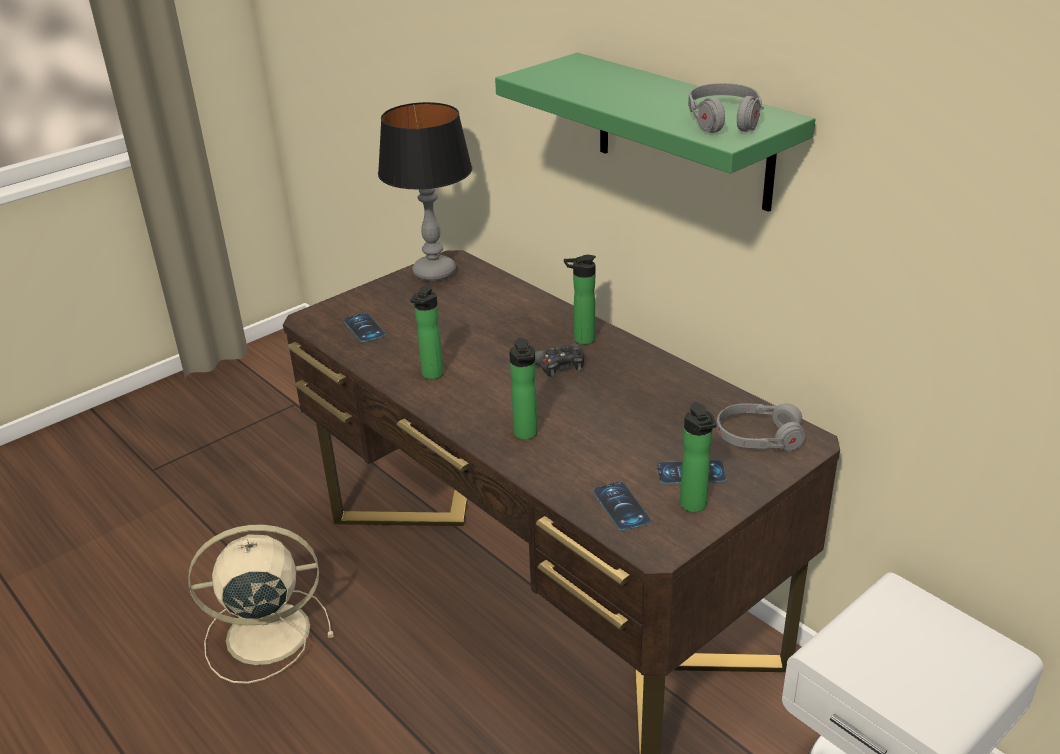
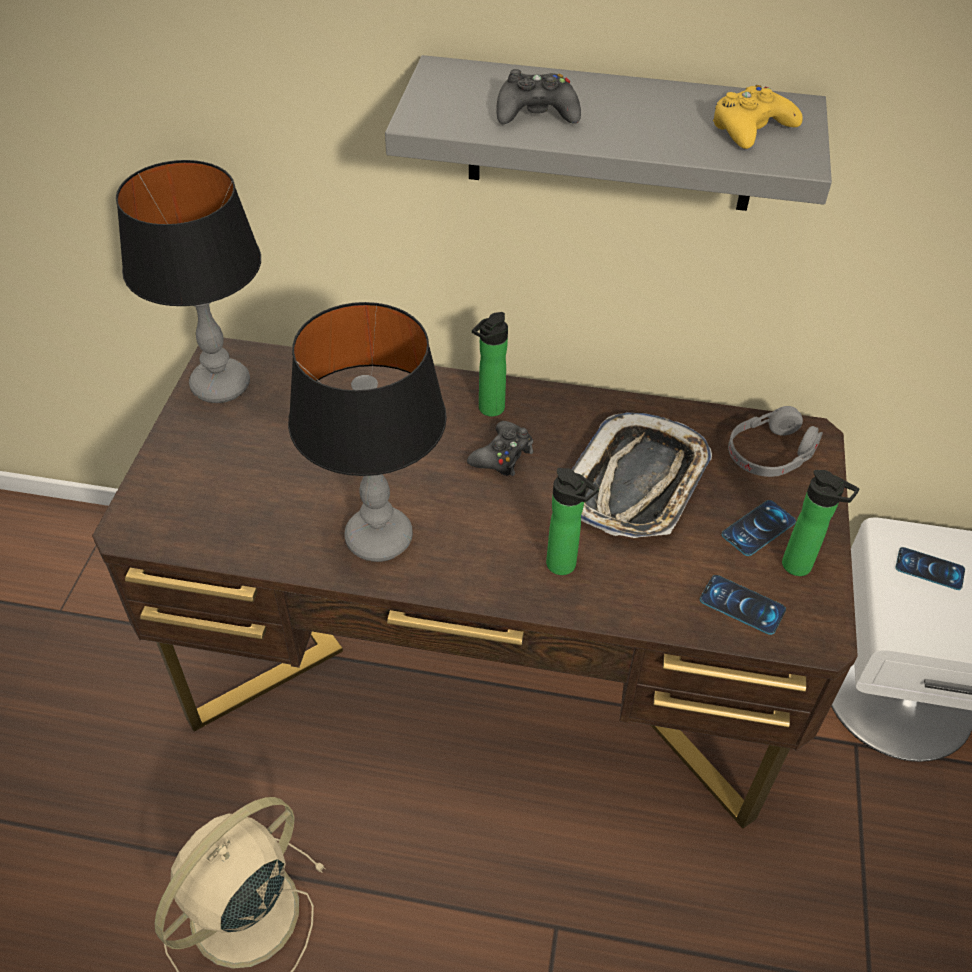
camera: 40 degrees left, 15 degrees up
(364, 328) = (221, 508): phone -> phone (929, 569)
(431, 375) = (378, 539): bottle -> table lamp
(596, 86) = (536, 113): none -> black game controller
(632, 414) = (637, 484): none -> tray
(683, 131) = (612, 136): green shelf -> grey shelf
(724, 120) = (751, 129): grey headphones -> yellow game controller

